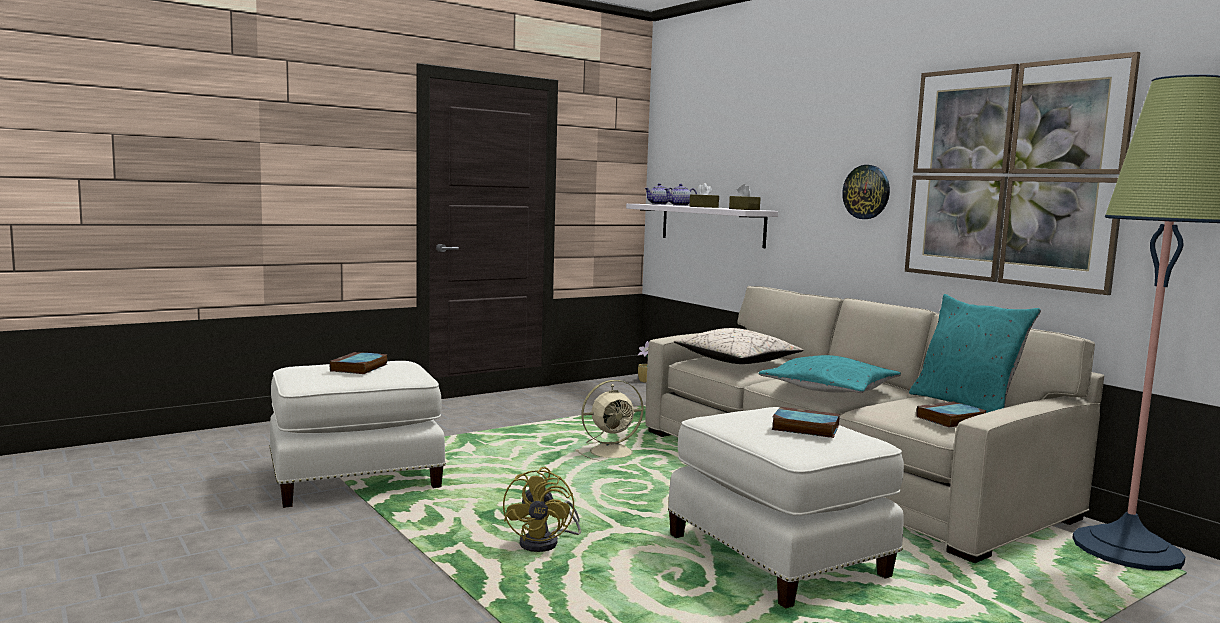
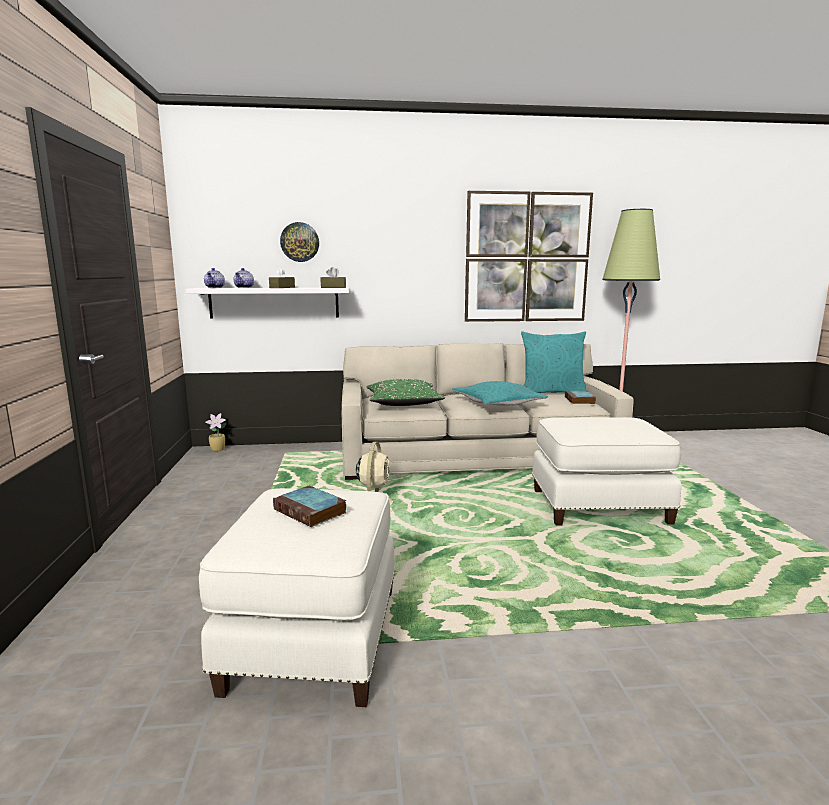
camera: 60 degrees left, 5 degrees up
(546, 543) = (548, 571): yellow fan -> none
(736, 361) = (403, 404): beige pillow -> green pillow
(803, 428) = (616, 422): book -> none
(866, 192) = (428, 270): wall clock -> wall clock (299, 242)

